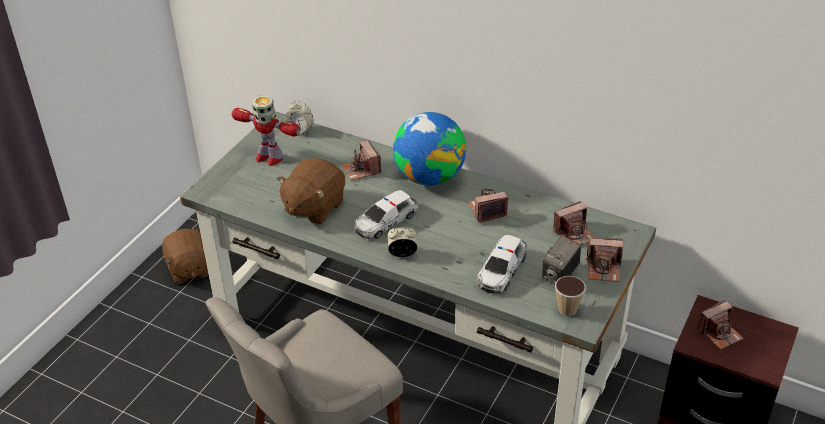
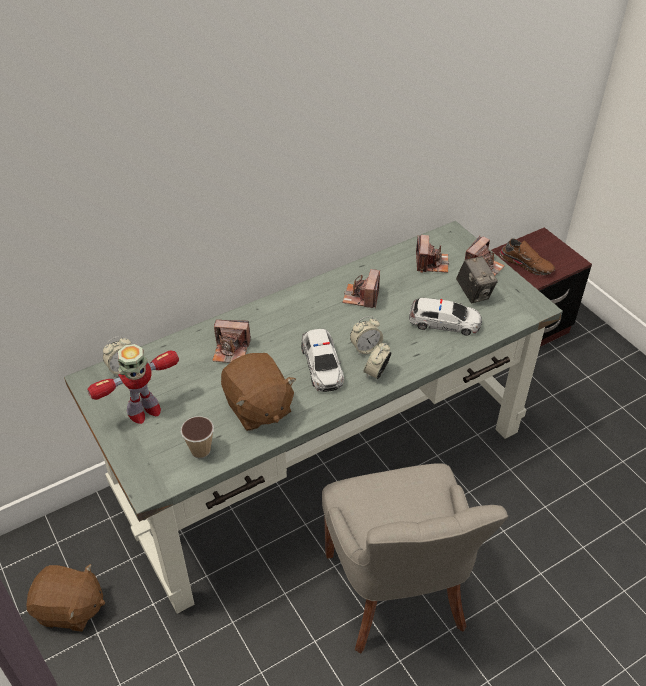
camera: 60 degrees left, 5 degrees up
(426, 236) = (365, 348): none -> alarm clock
(429, 177) = (285, 311): globe -> none
(501, 270) = (444, 322): toy car -> toy car turned 45 degrees counterclockwise
(567, 309) = (516, 307): cup -> cup (200, 451)
(719, 333) = (526, 264): camera -> brown shoe

